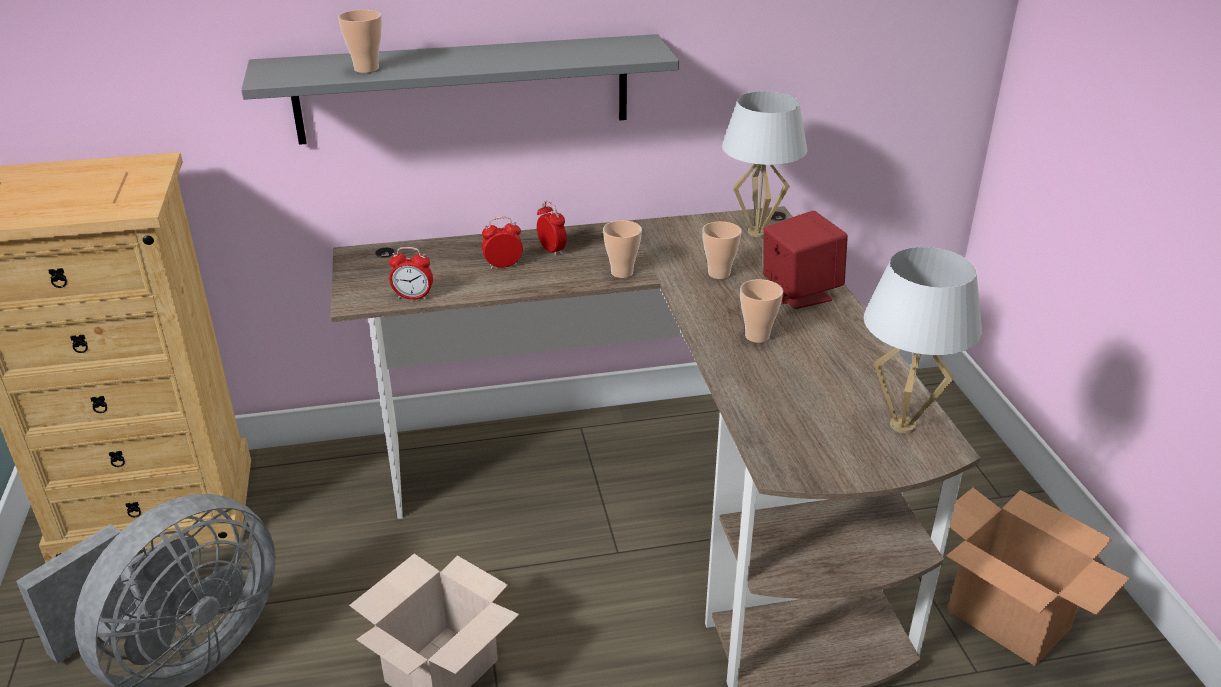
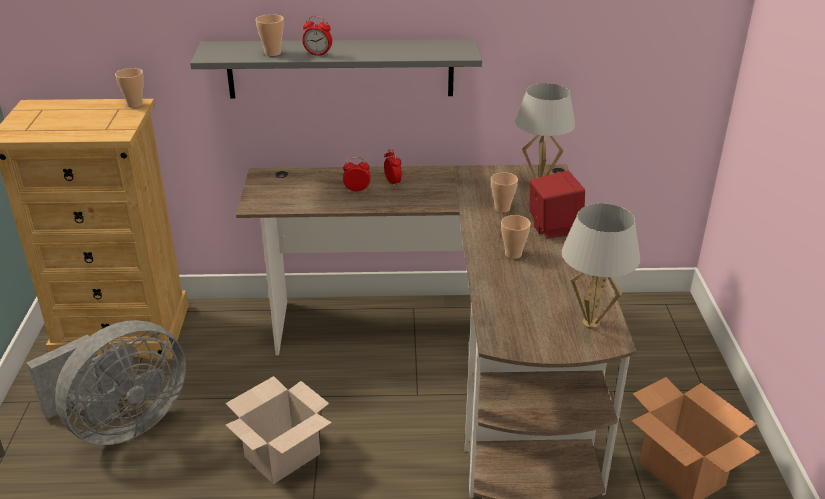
camera: 10 degrees right, 0 degrees up
(413, 297) = (292, 206): alarm clock -> alarm clock (318, 54)
(622, 272) = (435, 202): cup -> cup (135, 105)

